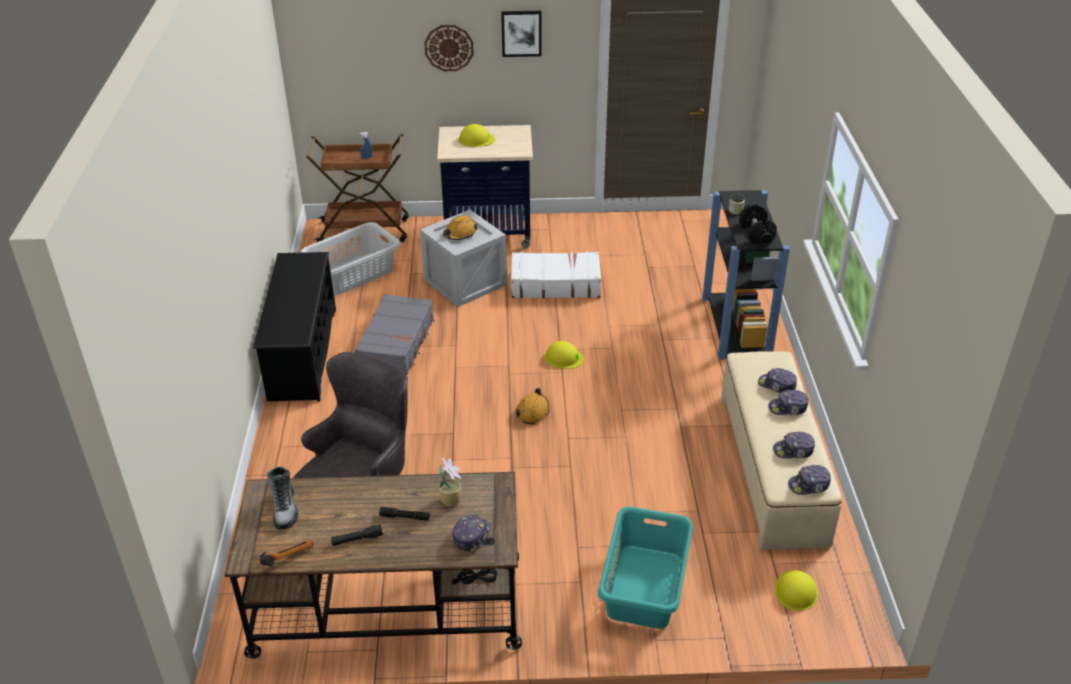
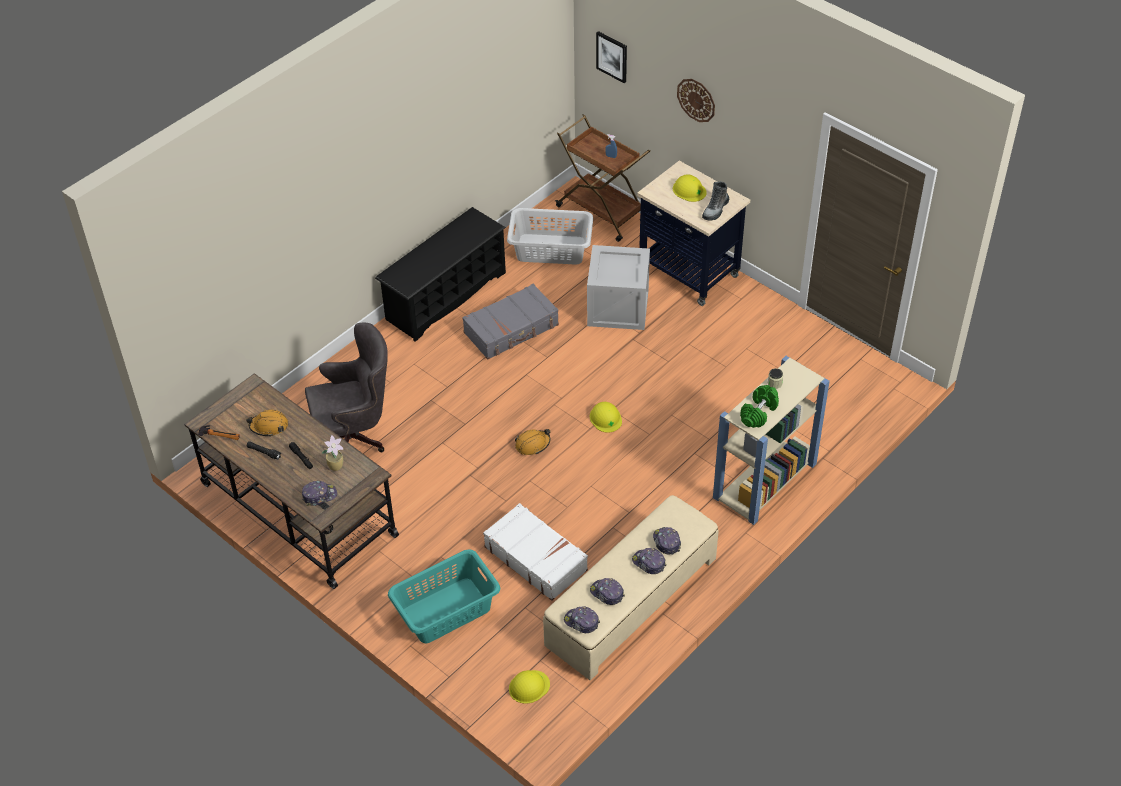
camera: 45 degrees right, 10 degrees up
(285, 509) = (251, 406): boot -> boot (715, 210)
(460, 234) = (617, 267): orange hard hat -> orange hard hat (269, 426)
(521, 33) = (754, 119): picture -> picture (612, 56)
(555, 284) = (680, 352): white suitcase -> white suitcase (536, 558)
(735, 326) = (764, 481): black bookcase -> beige bookcase
(756, 233) = (759, 413): black dumbbell -> green dumbbell

